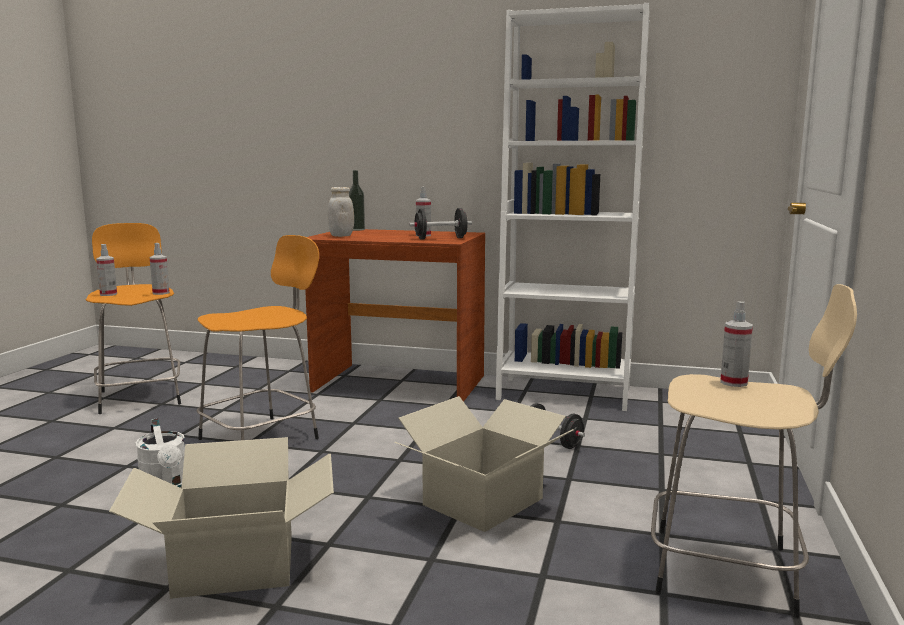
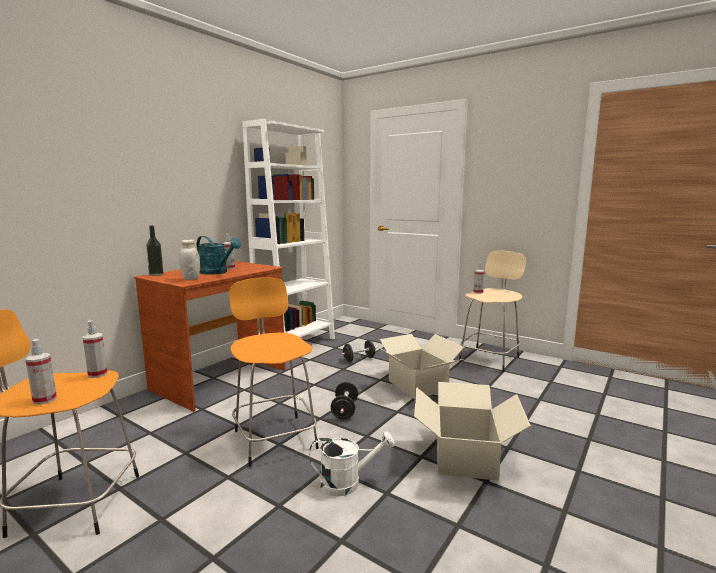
camera: 70 degrees left, 0 degrees up
(388, 236) = (218, 272): none -> turquoise watering can
(440, 238) = (253, 267): black dumbbell -> black dumbbell (344, 410)

